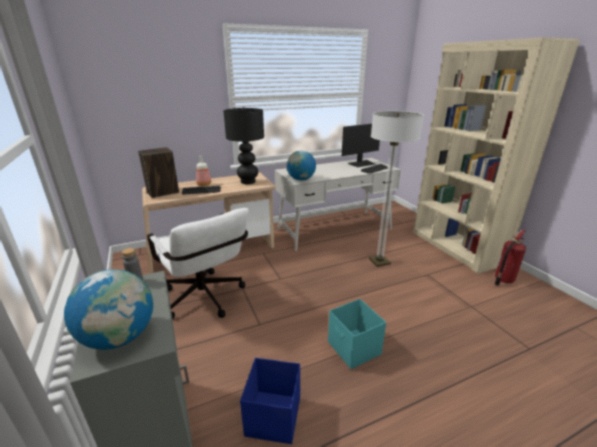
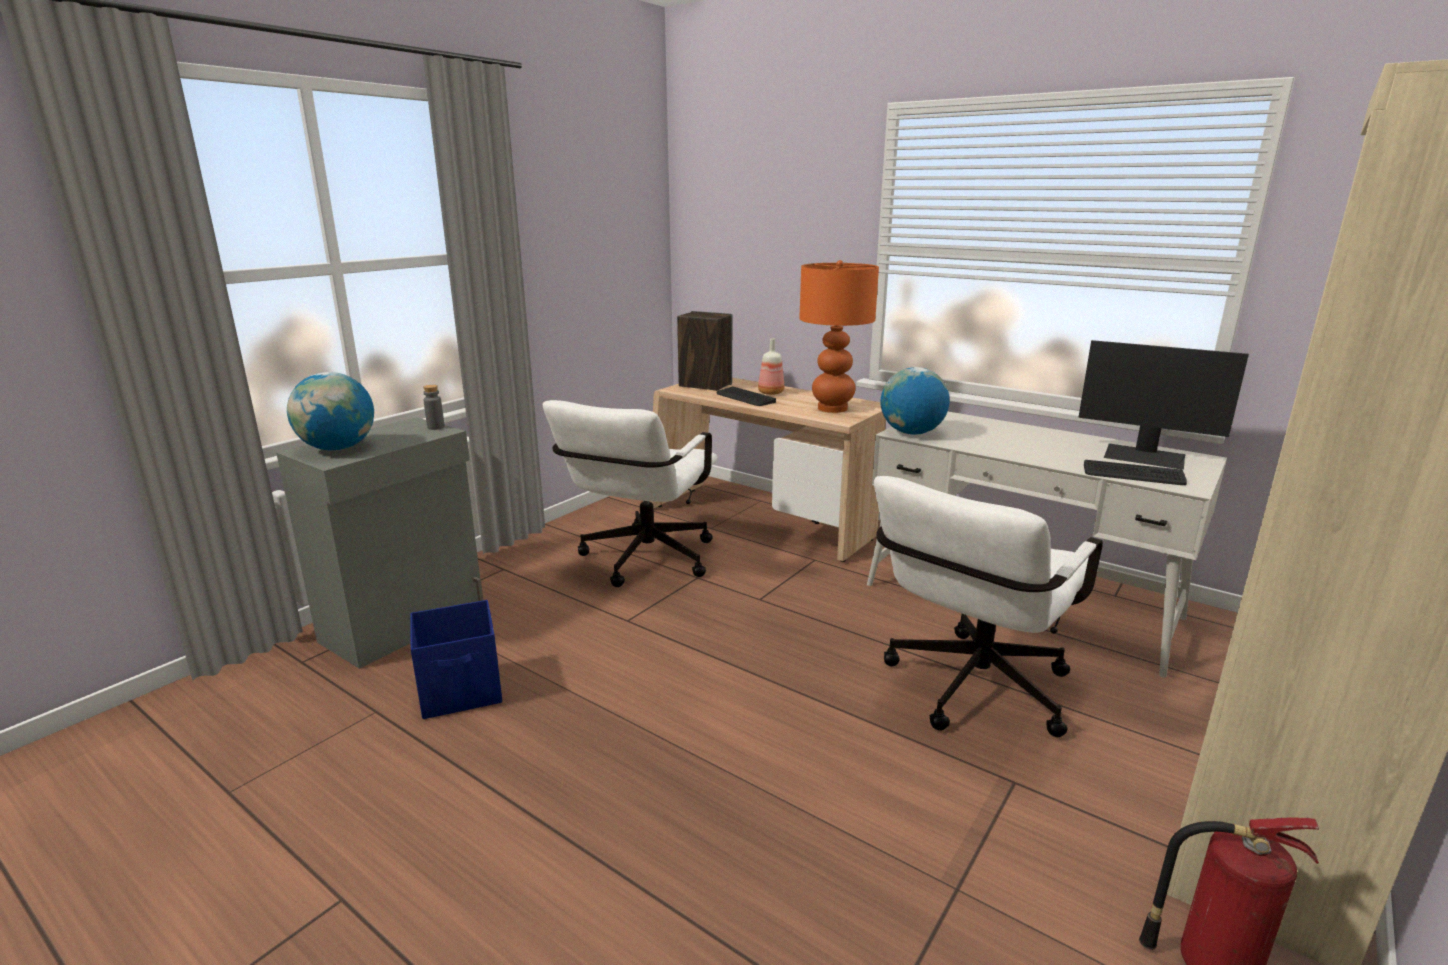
camera: 60 degrees right, 5 degrees down
(247, 181) = (832, 408): black table lamp -> orange table lamp
(354, 349) = (641, 728): turquoise storage box -> none
(379, 261) = (969, 693): floor lamp -> white office chair

